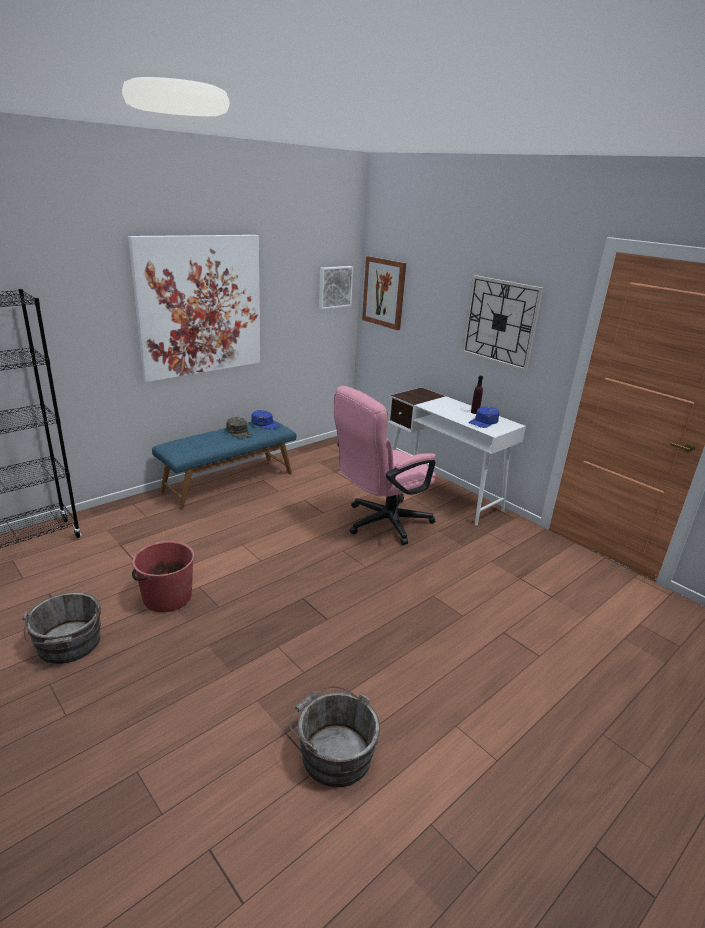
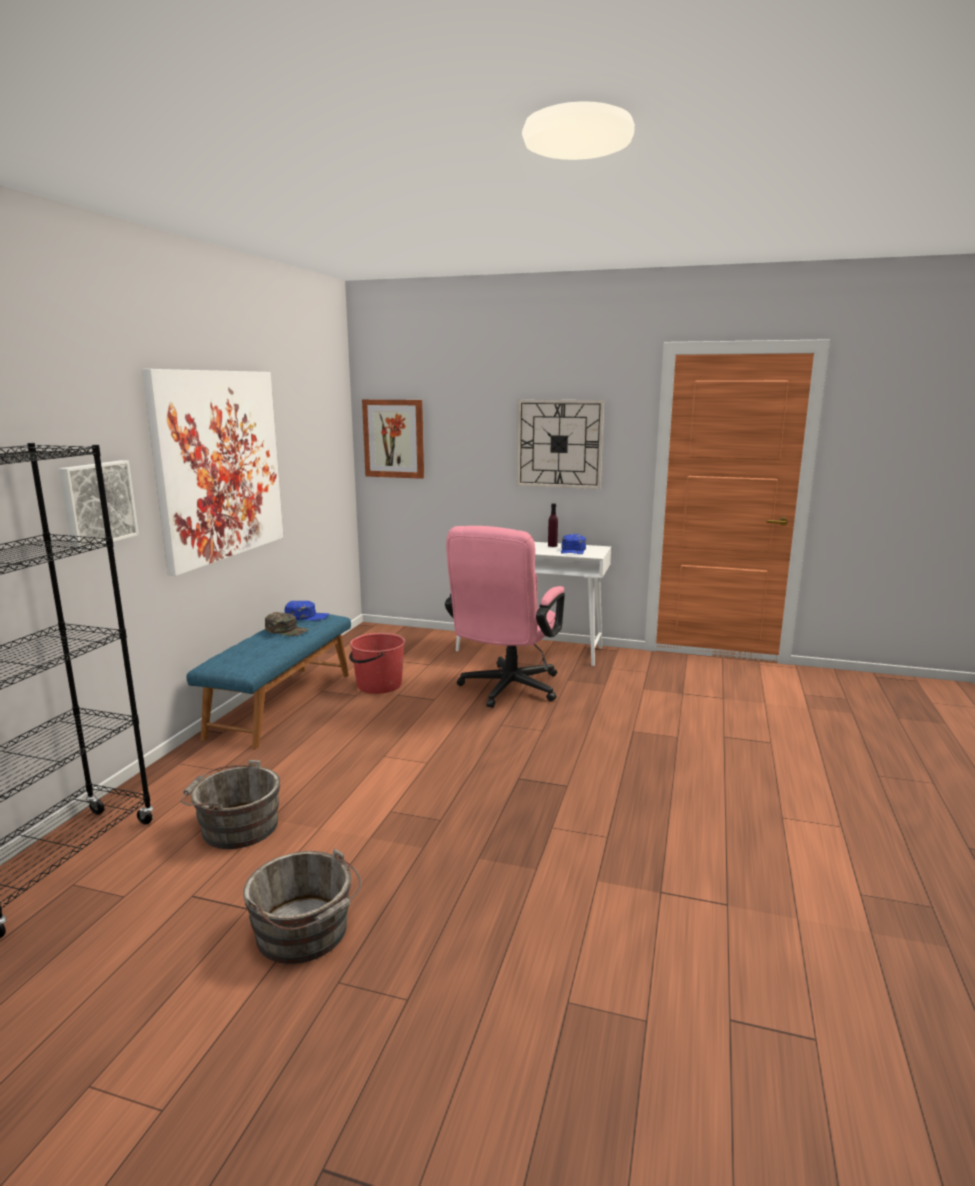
camera: 30 degrees left, 10 degrees down
(166, 597) = (365, 836): red bucket -> red bucket (378, 685)
(333, 752) = (721, 885): grey bucket -> grey bucket (235, 827)
(334, 287) = (334, 438): picture -> picture (97, 503)

